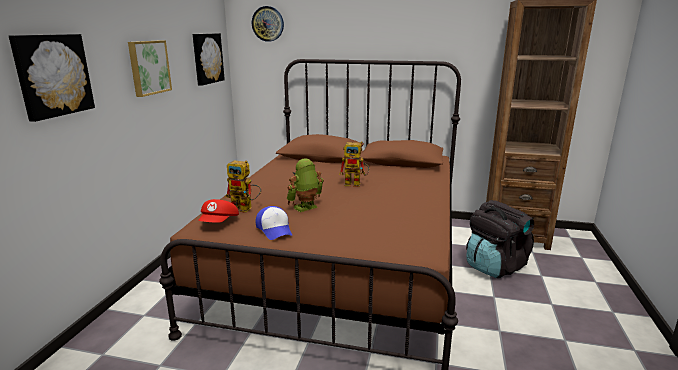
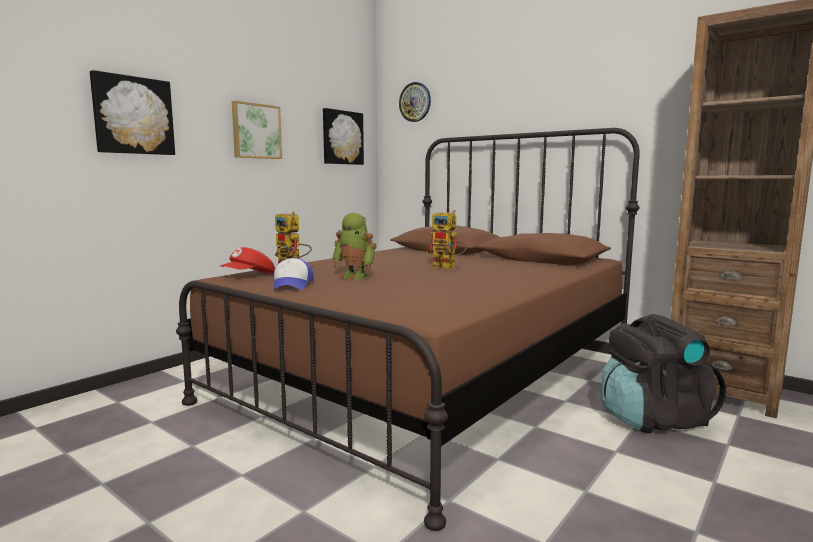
camera: 25 degrees right, 10 degrees down
(306, 208) = (355, 276): toy robot -> toy robot turned 135 degrees counterclockwise

